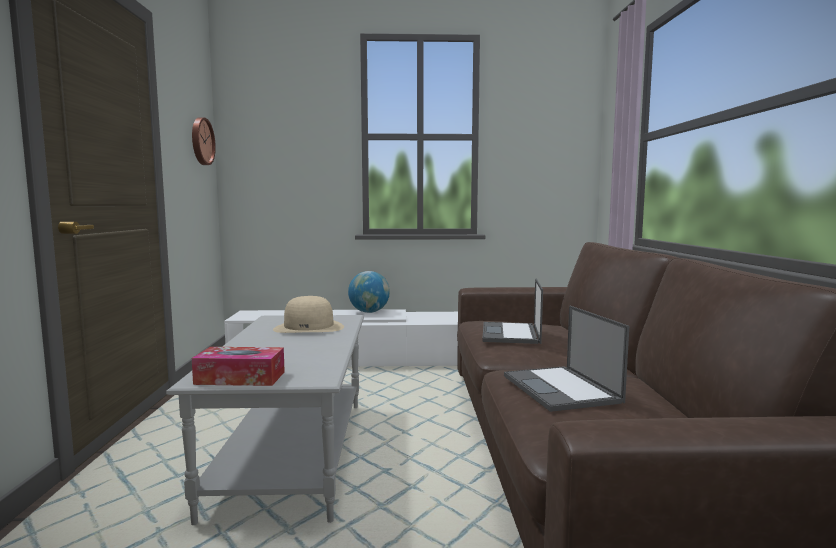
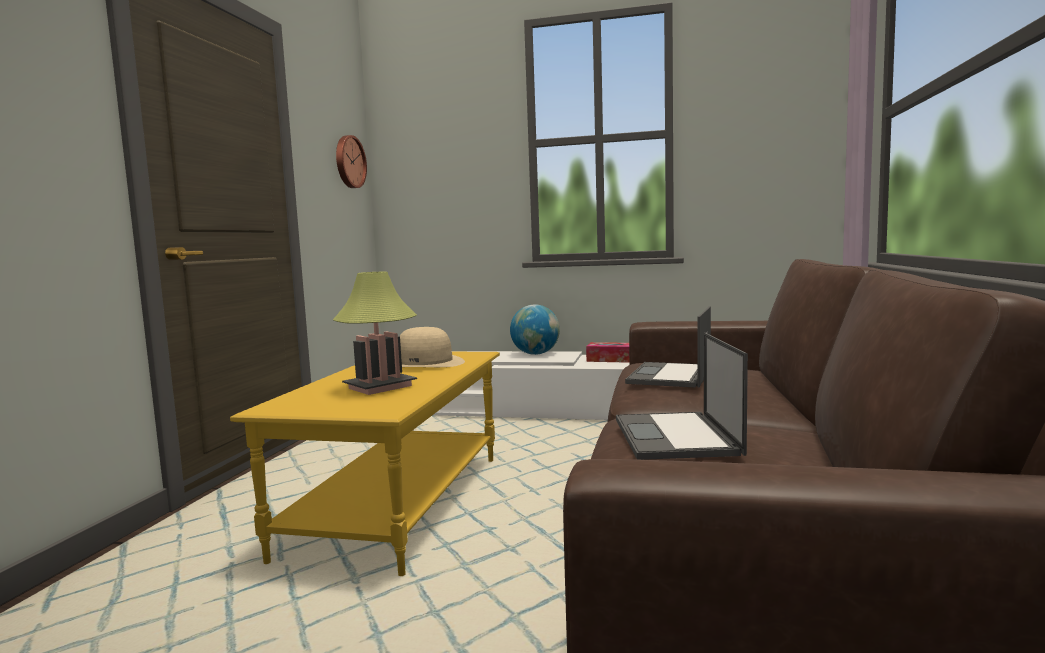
camera: 15 degrees right, 0 degrees up
(240, 378) = (307, 408): tissue box -> tissue box (611, 359)
(290, 353) = (380, 387): none -> table lamp
(294, 454) = (400, 505): grey coffee table -> yellow coffee table

